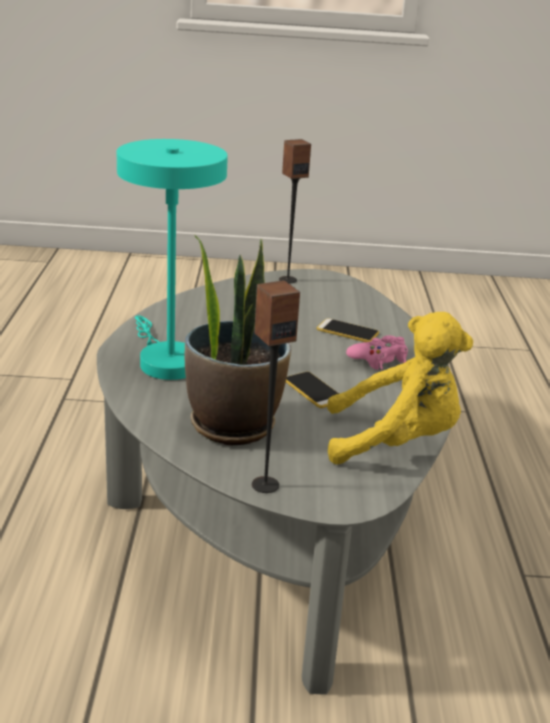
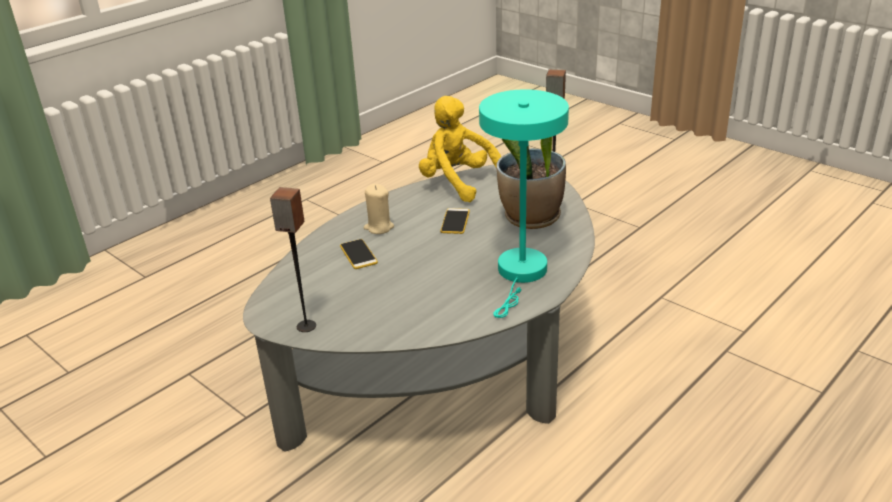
camera: 135 degrees left, 5 degrees up
(379, 359) = (379, 227): pink game controller -> beige candle

